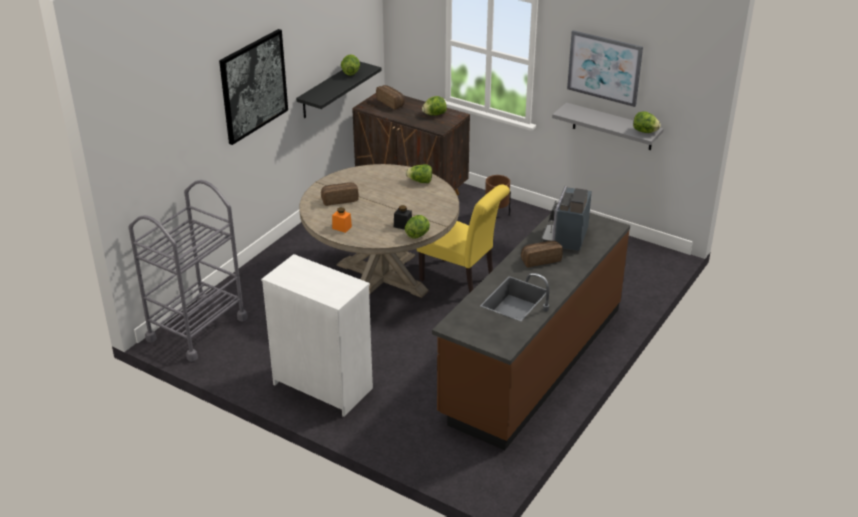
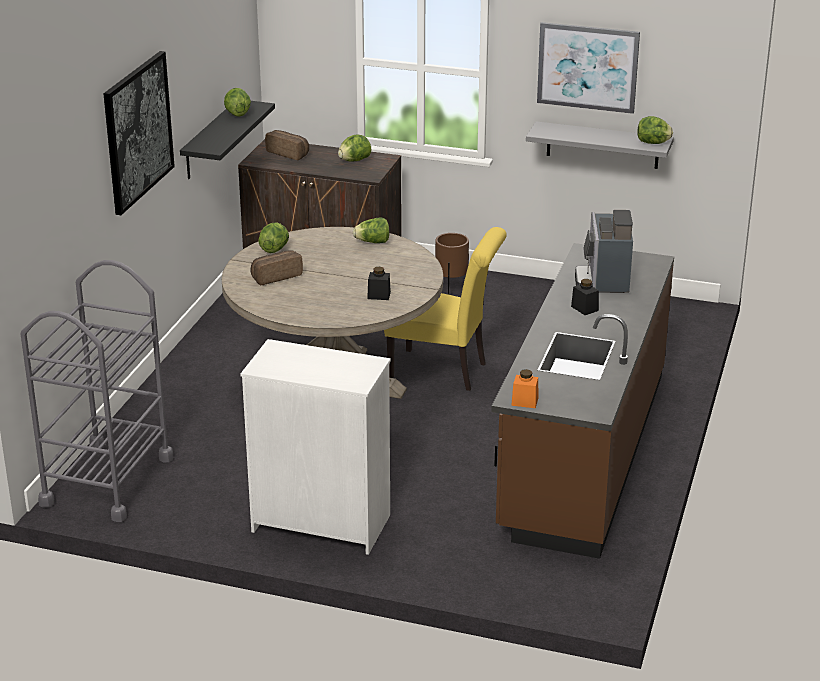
camera: 15 degrees left, 5 degrees down
(342, 227) = (298, 308): orange jar -> orange jar (524, 402)
(418, 235) = (405, 303): lettuce -> lettuce (274, 249)
(540, 259) = (584, 308): bread -> black jar

